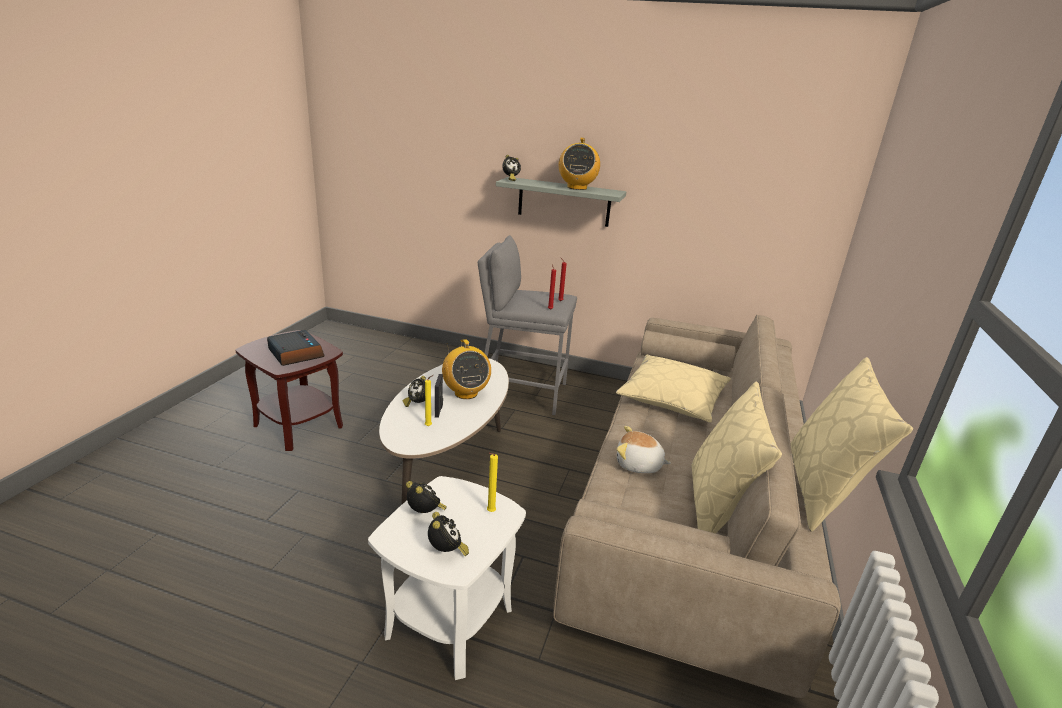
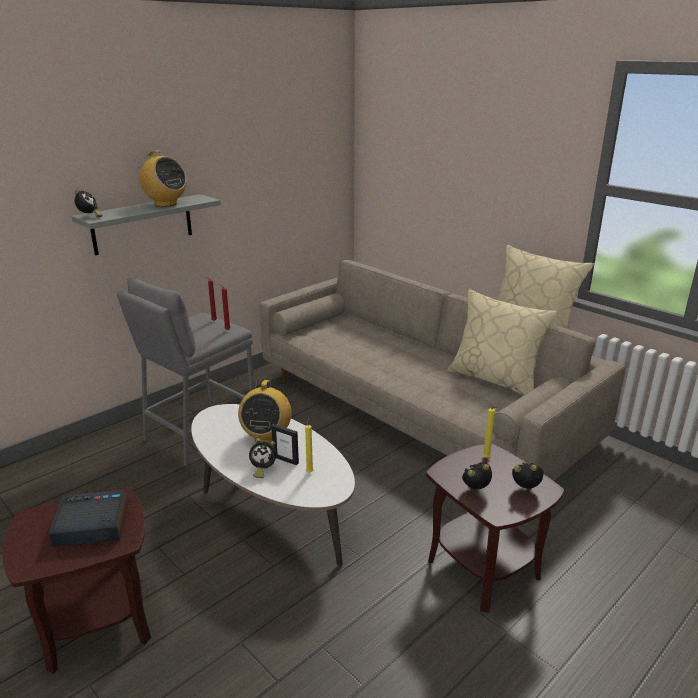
camera: 60 degrees left, 0 degrees up
(449, 621) = (482, 568): white side table -> brown side table
(466, 393) = (266, 437): radio -> radio turned 90 degrees clockwise
(638, 465) = (435, 390): plush toy -> none
(672, 398) = (358, 347): beige pillow -> none

